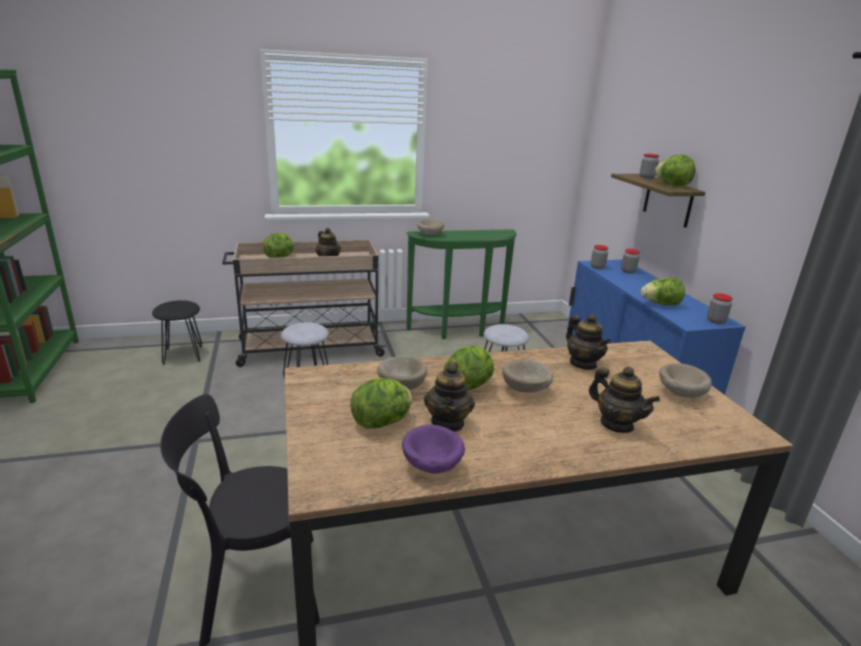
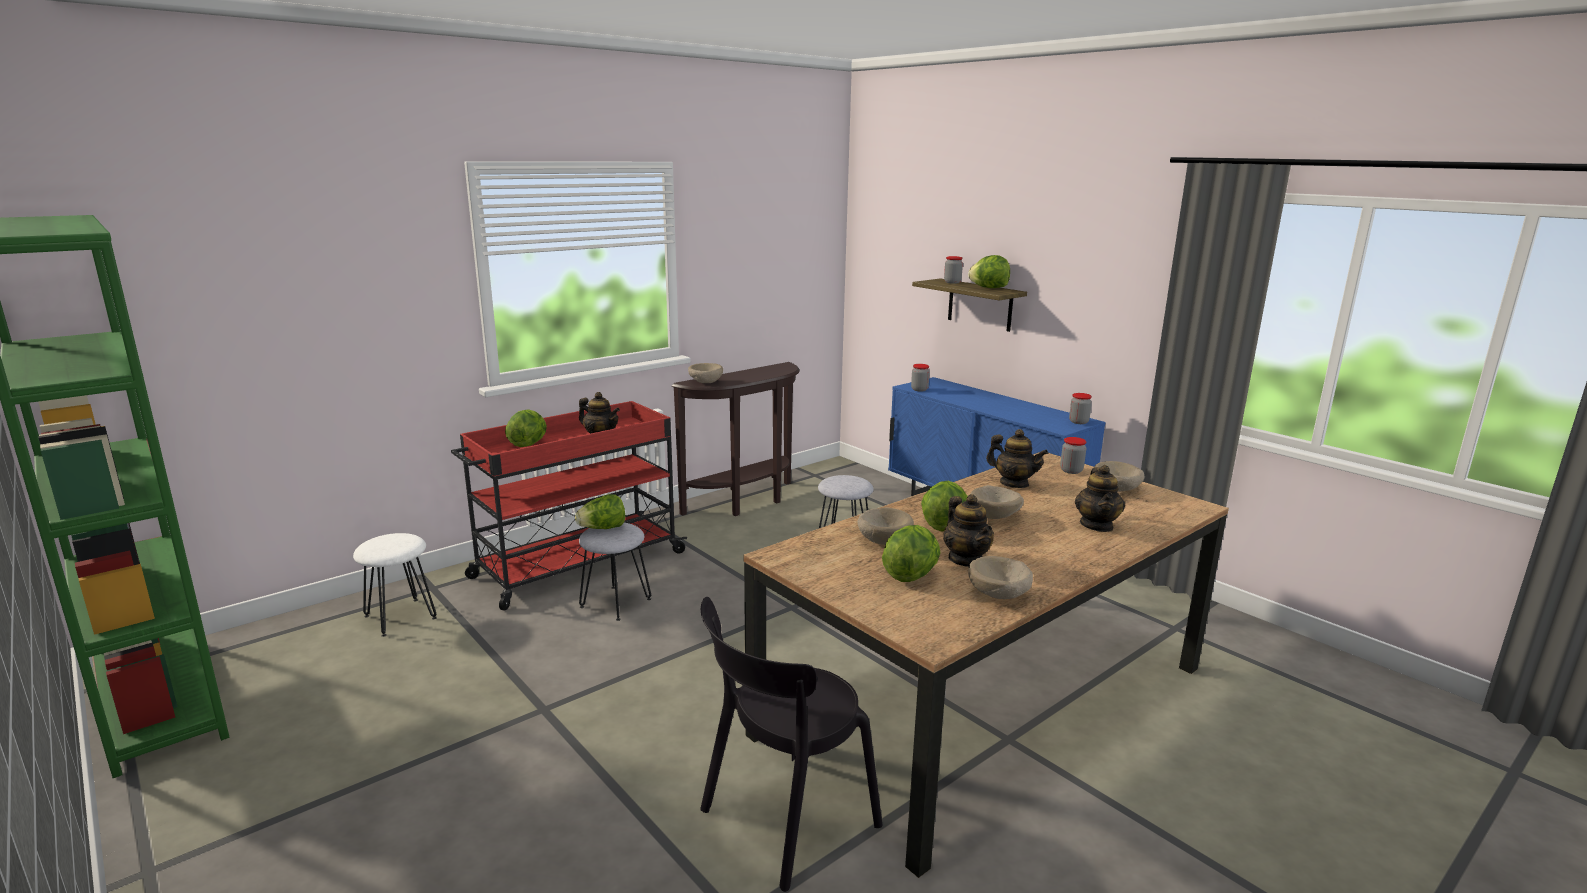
camera: 25 degrees left, 5 degrees down
(183, 355) = (400, 617): black stool -> white stool
(309, 348) = (576, 565): beige cart -> red cart
(431, 466) = (999, 596): purple bowl -> beige bowl
(459, 331) = (747, 502): green console table -> brown console table
(616, 424) = (1097, 525): teapot -> teapot turned 75 degrees clockwise
(628, 271) = (952, 389): jar -> jar (1071, 471)
(660, 304) = (1017, 415): lettuce -> lettuce (603, 528)

